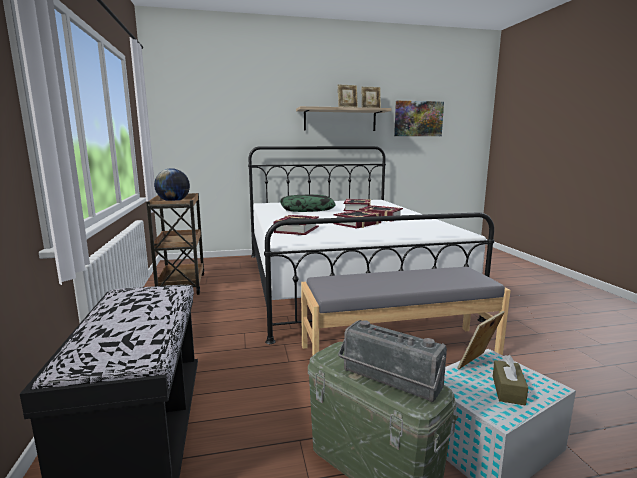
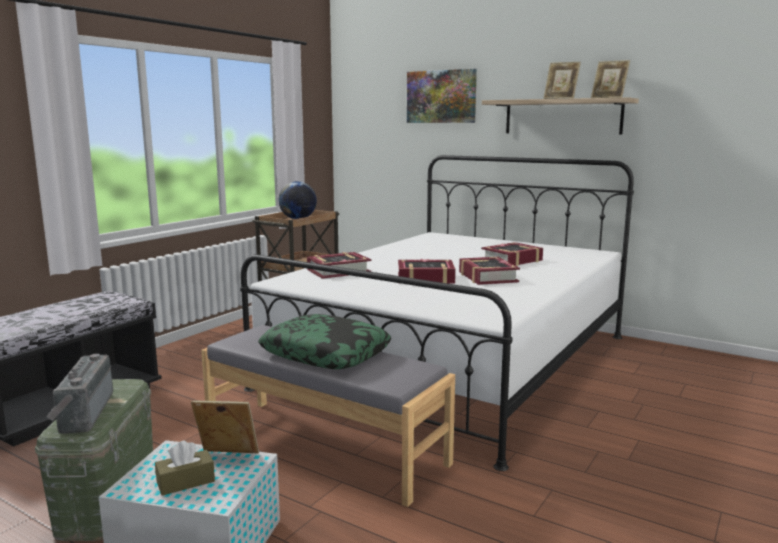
camera: 45 degrees right, 0 degrees up
(307, 209) = (450, 250): pillow -> pillow (326, 353)
(418, 119) = (712, 112): picture -> picture (441, 96)

